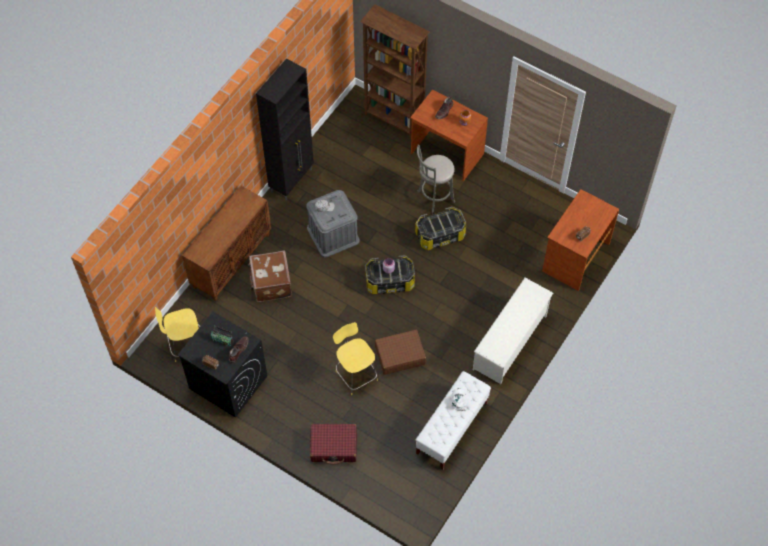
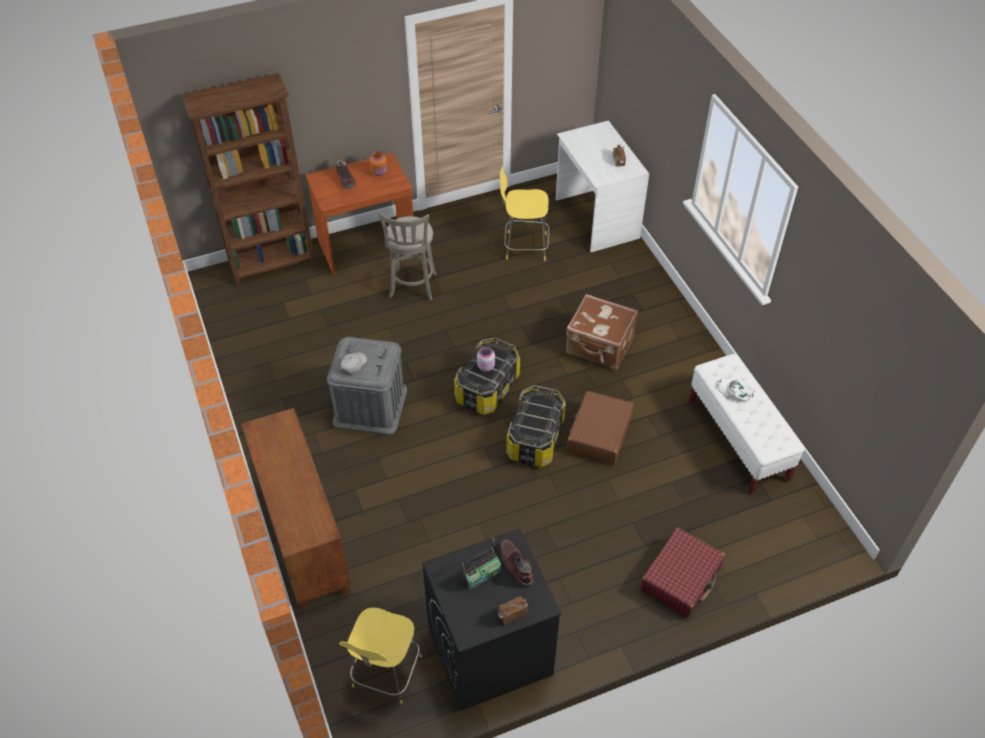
camera: 55 degrees left, 10 degrees down
(270, 284) = (380, 512): brown suitcase -> brown suitcase (599, 347)
(292, 180) = (251, 403): black cabinet -> none
(355, 374) = (591, 494): yellow stool -> yellow stool (524, 246)
(440, 235) = (467, 309): storage box -> storage box (536, 438)
(510, 342) = (660, 326): white shoe rack -> none
(575, 257) = (595, 218): brown desk -> white desk

